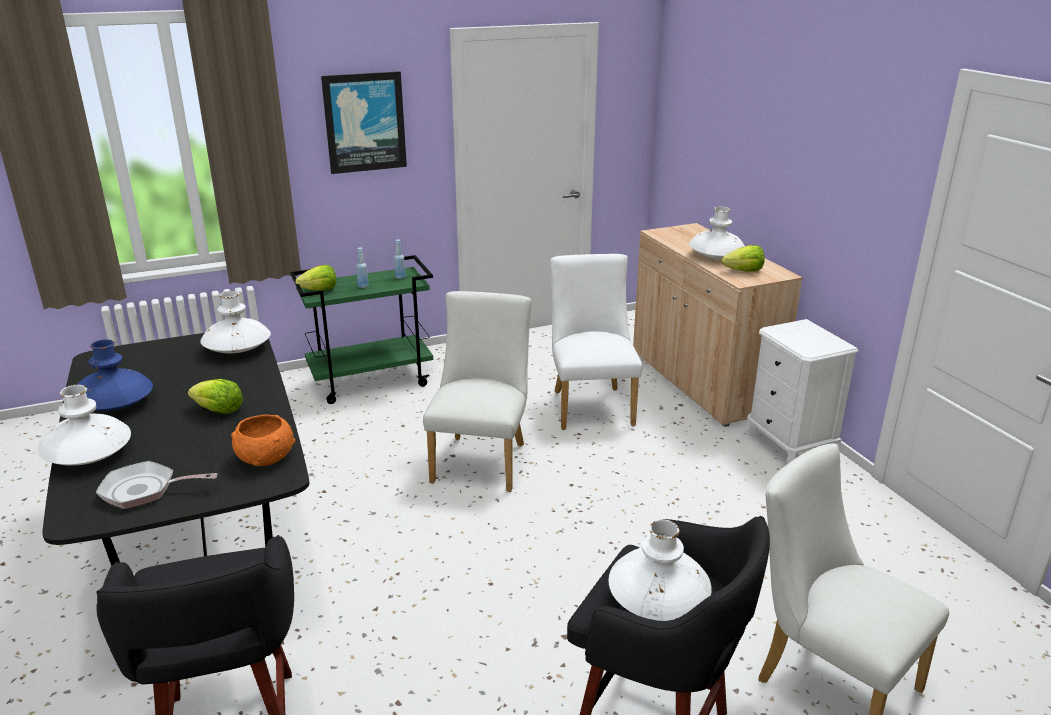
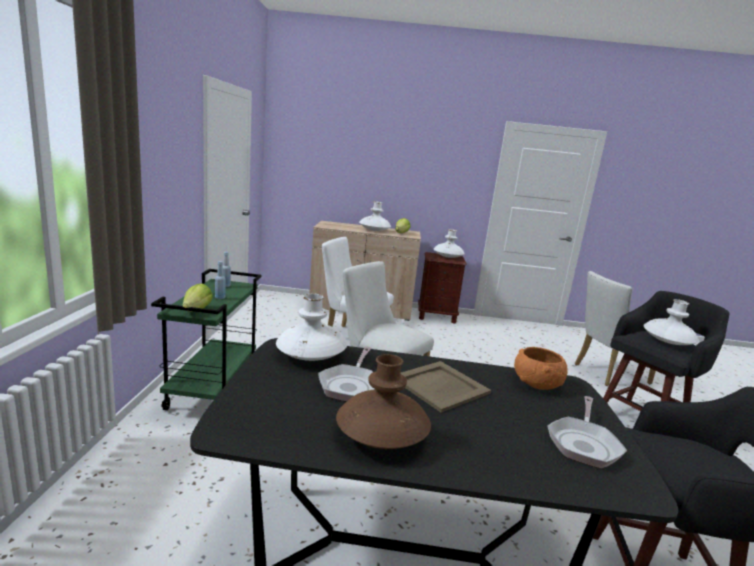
camera: 65 degrees left, 10 degrees down
(88, 454) = (499, 467): white vase -> white vase (448, 257)
(115, 404) = (381, 435): blue vase -> brown vase
(190, 375) = (350, 385): none -> frying pan
(218, 411) = (441, 386): lettuce -> beige tray
(364, 122) = (167, 149): picture -> none
(789, 444) = (436, 316): white nightstand -> brown nightstand

